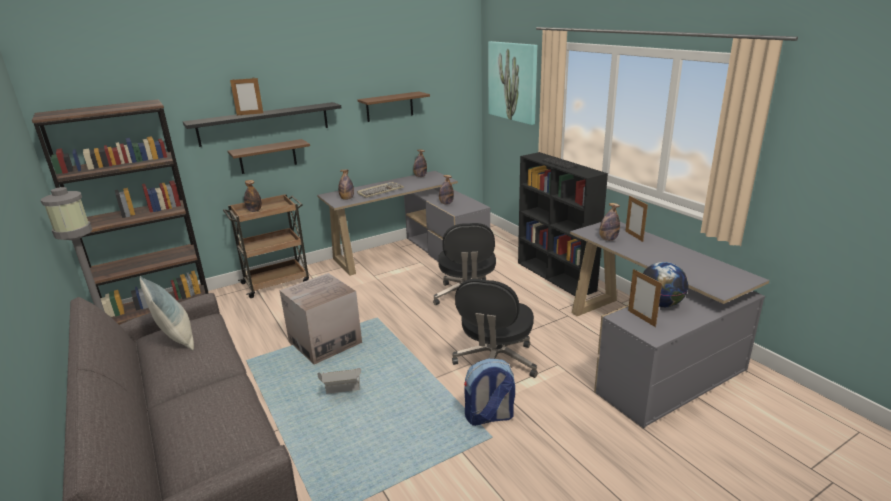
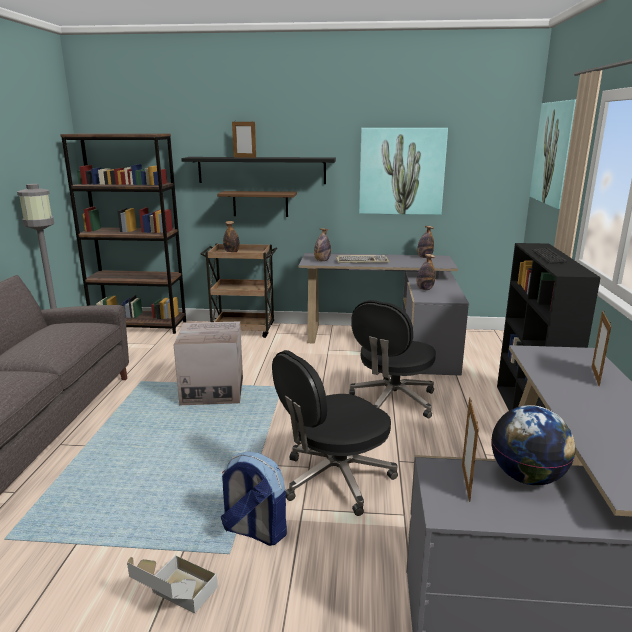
camera: 35 degrees right, 5 degrees down
(176, 338) = (54, 330): pillow -> none
(343, 391) = (169, 438): cardboard box -> cardboard box (175, 600)
(389, 106) = (401, 171): brown shelf -> picture
(608, 239) = (547, 368): bottle -> none

